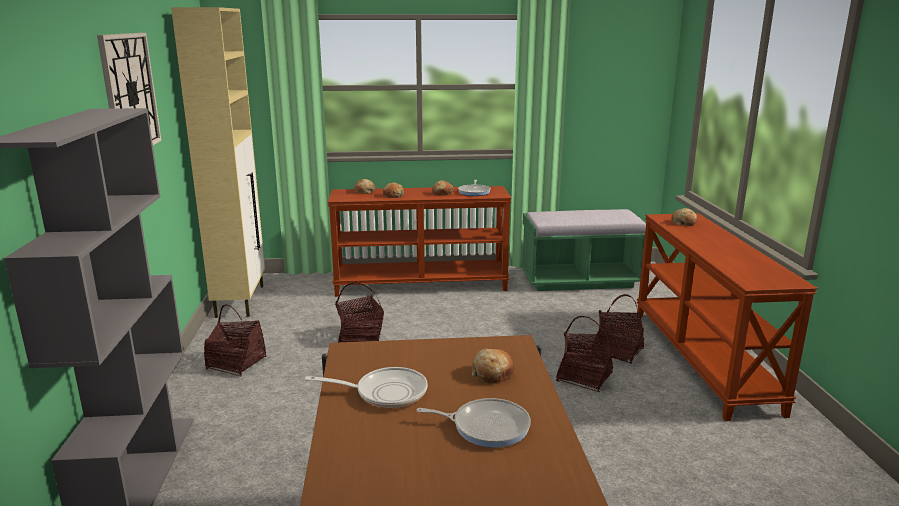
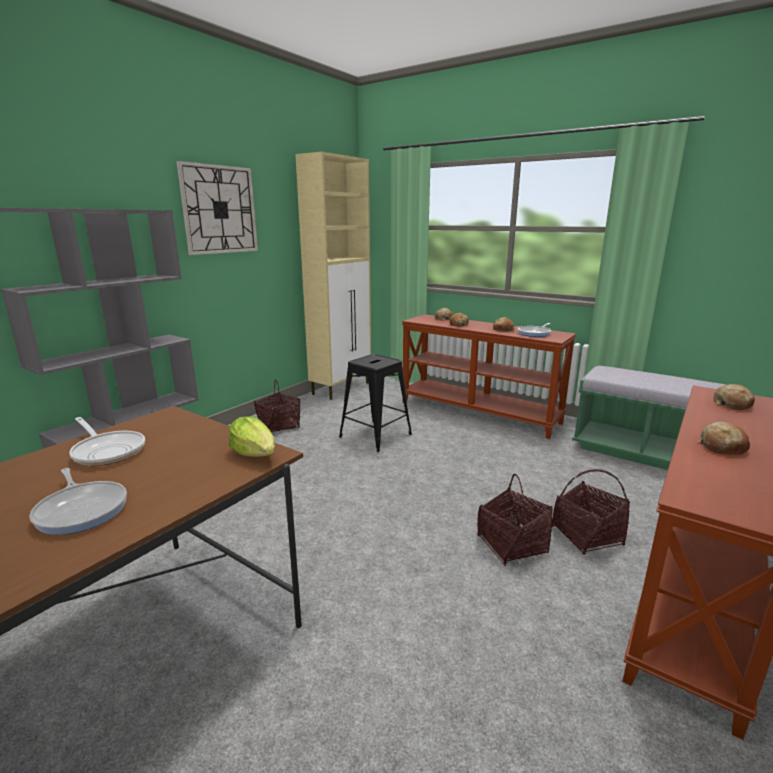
camera: 40 degrees right, 0 degrees up
(360, 337) = (375, 436): basket -> black stool
(492, 373) = (195, 470): bread -> bread (722, 447)
(503, 348) = (255, 454): none -> lettuce

